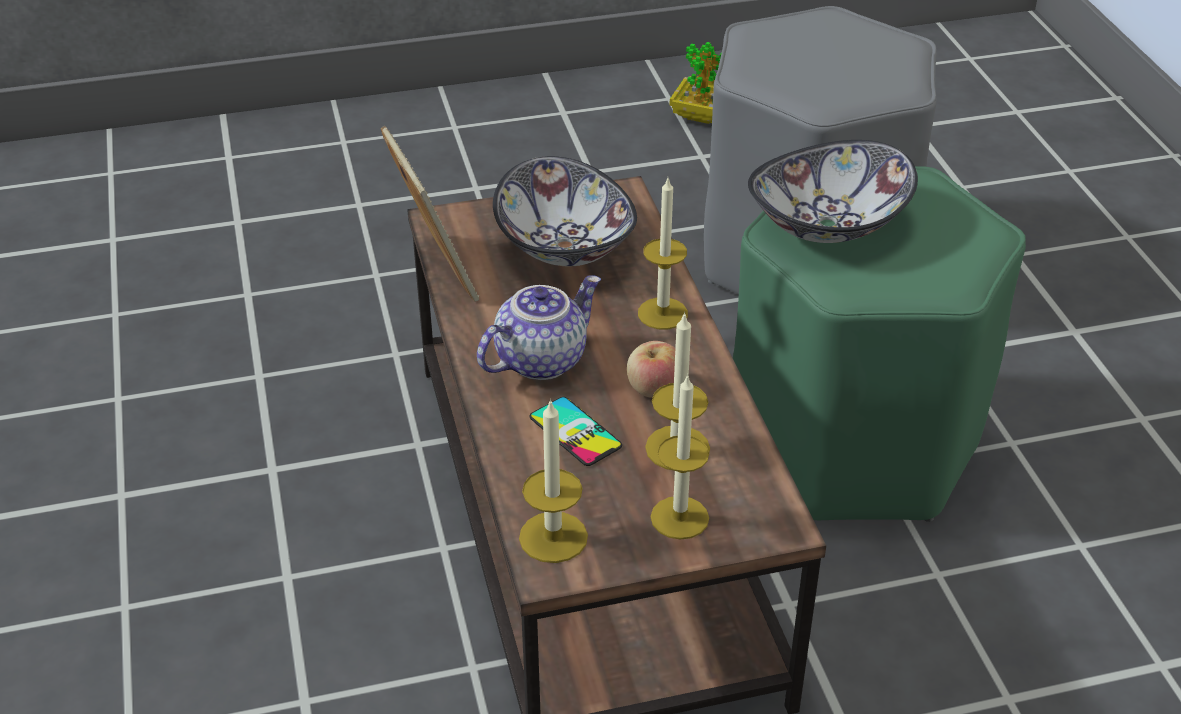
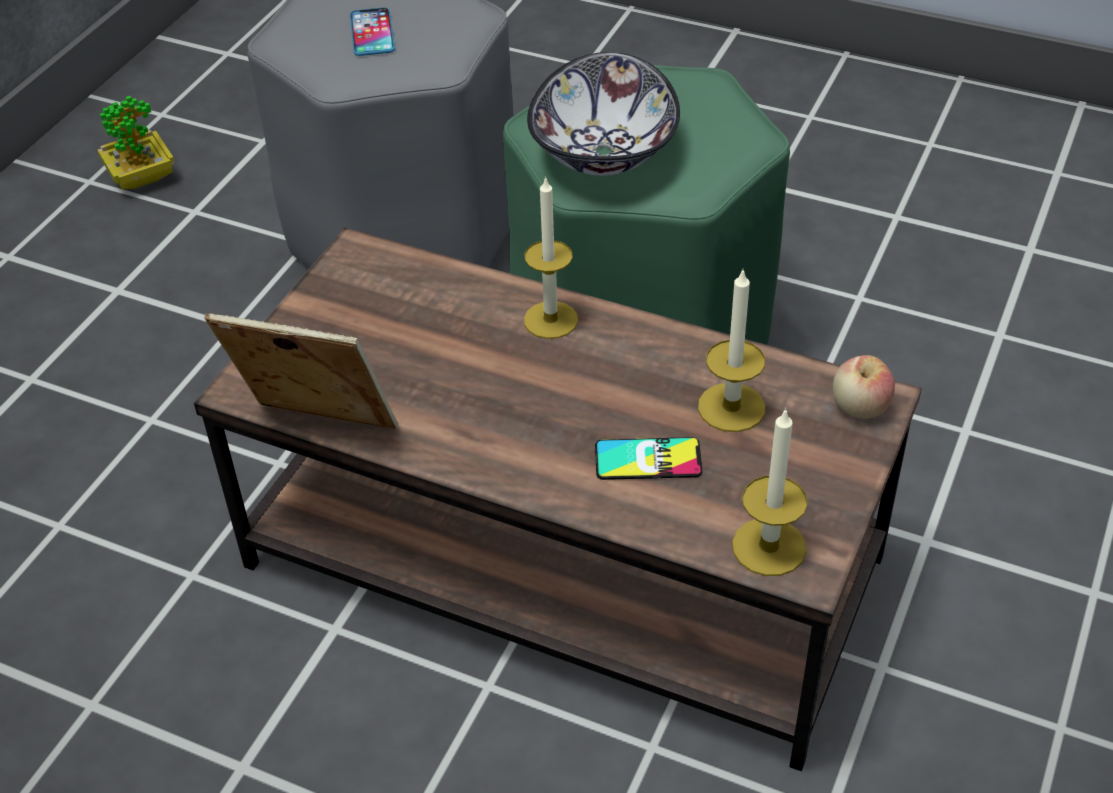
camera: 50 degrees left, 5 degrees up
(540, 359) = (526, 429): teapot -> none
(566, 246) = (387, 326): bowl -> none
(653, 388) = (641, 380): apple -> apple (860, 407)
(679, 517) = (816, 453): candle -> none
(814, 60) = (372, 33): none -> phone

